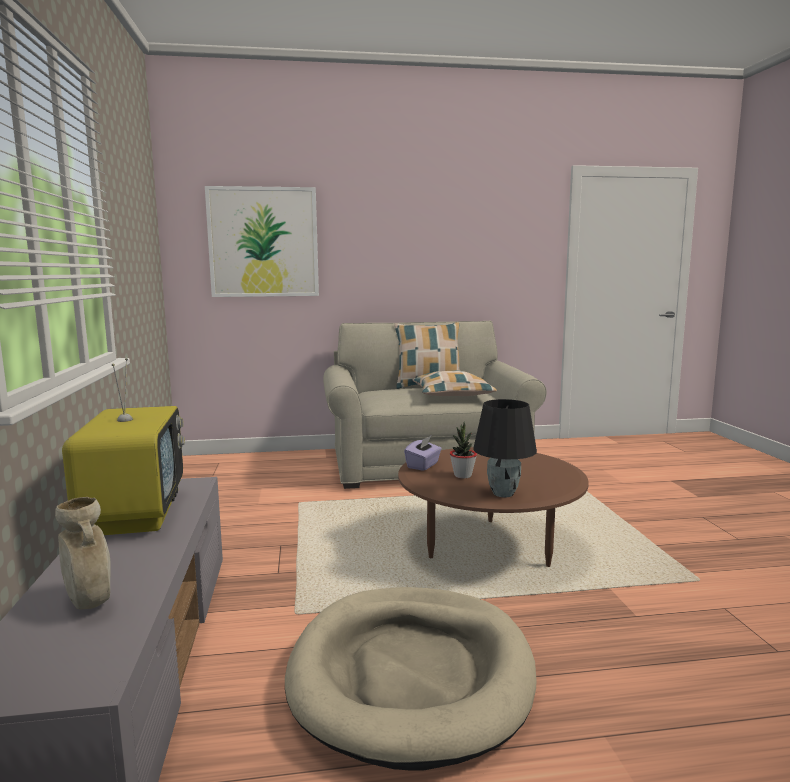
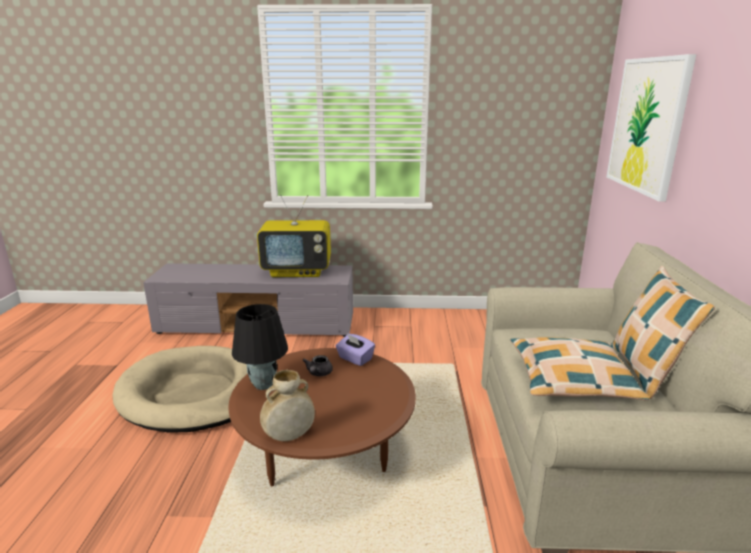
camera: 100 degrees right, 10 degrees up
(90, 603) = (211, 273): beige vase -> beige vase (289, 436)
(462, 475) = (318, 373): potted plant -> grey teapot

